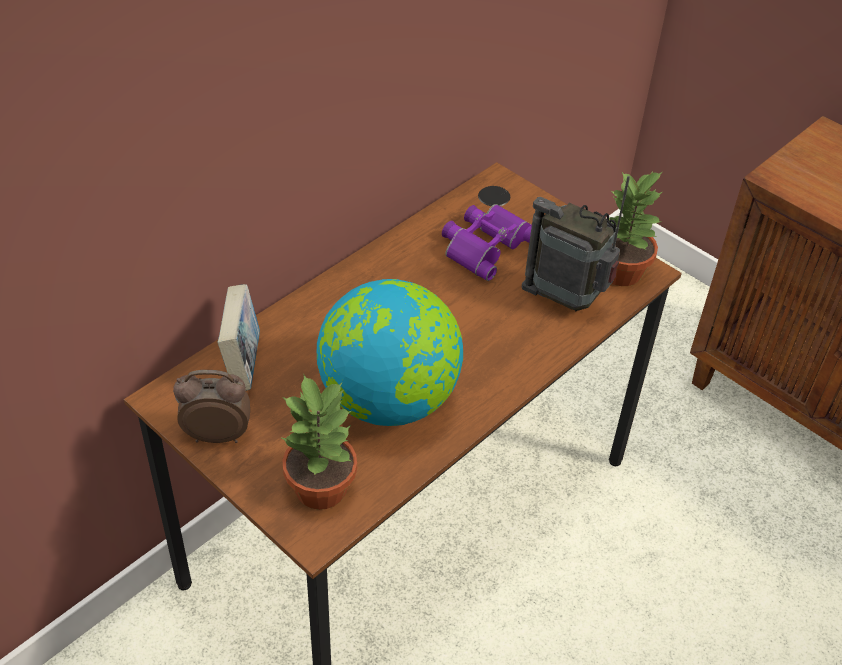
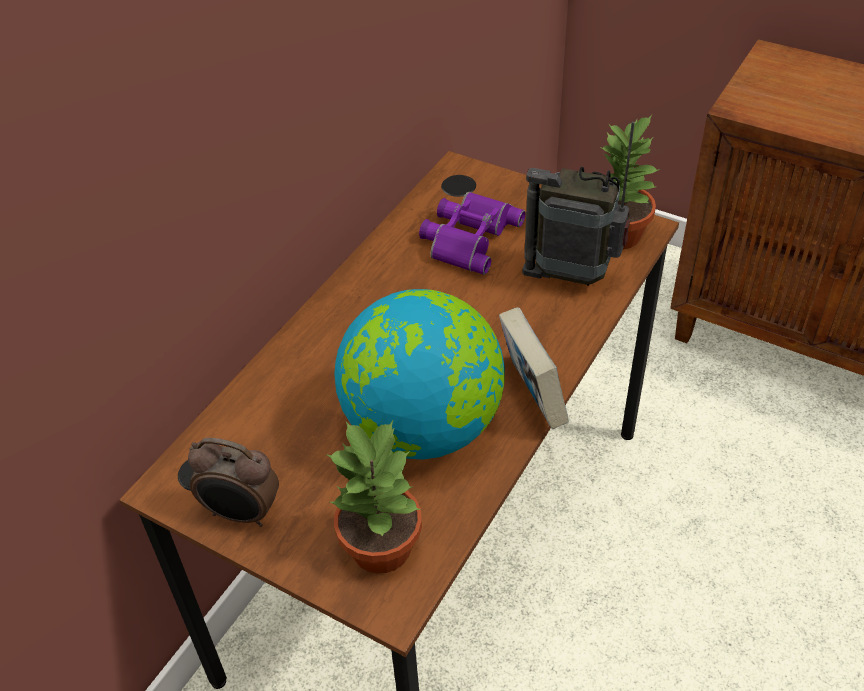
camera: 10 degrees left, 0 degrees up
(217, 434) = (242, 514): alarm clock -> alarm clock turned 150 degrees counterclockwise
(243, 363) = (246, 425): book -> book (531, 396)

